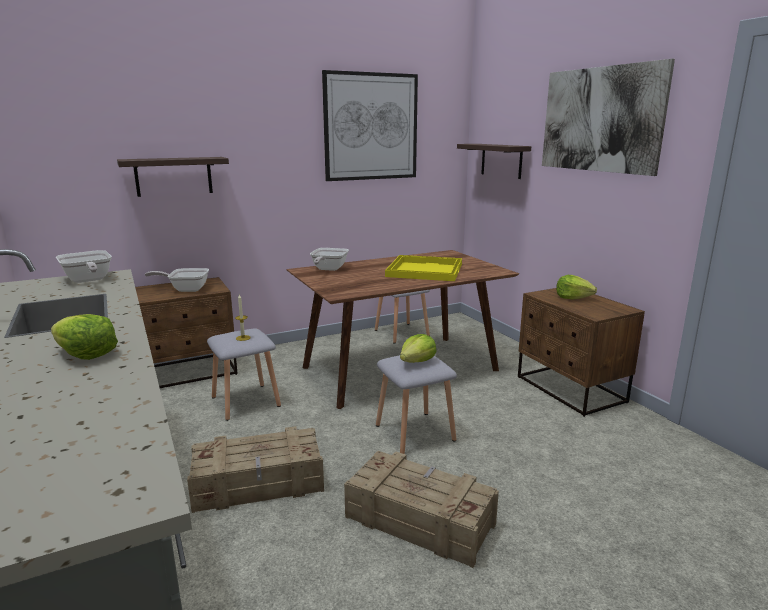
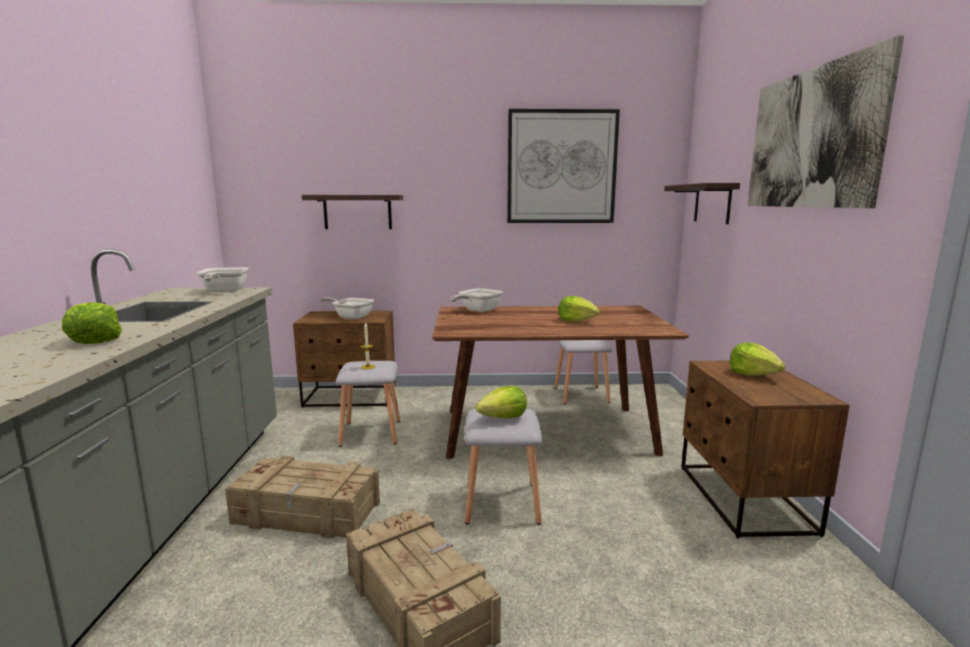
camera: 25 degrees right, 5 degrees down
(424, 270) = (576, 320): yellow tray -> lettuce

